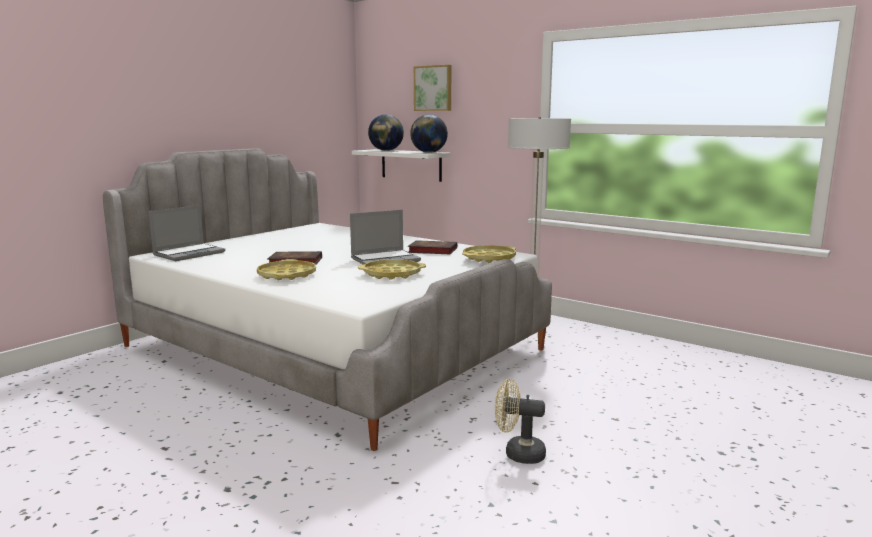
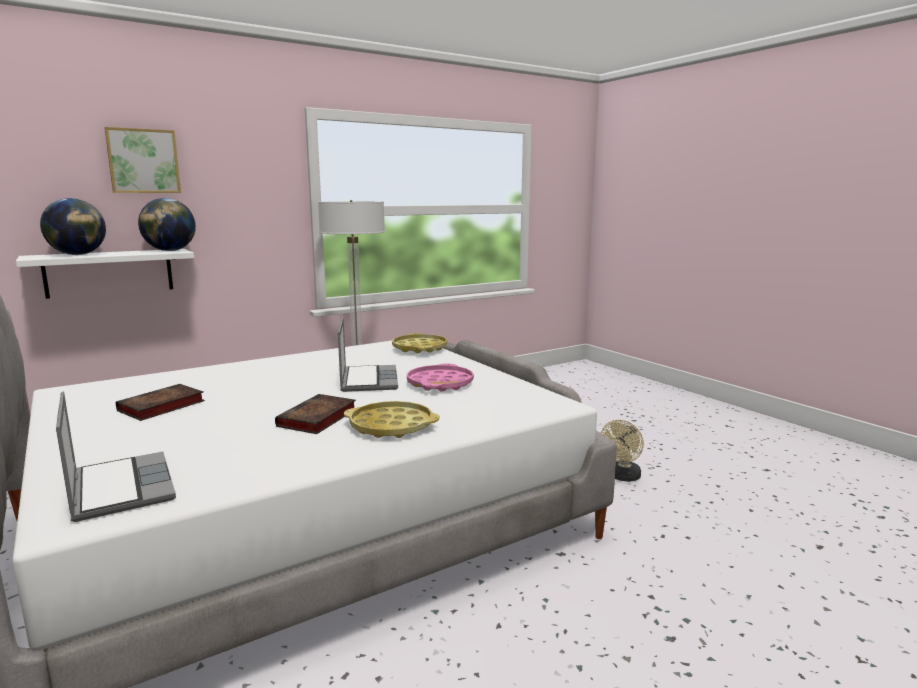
camera: 70 degrees left, 0 degrees up
(392, 274) = (440, 384): yellow tray -> pink tray
(431, 251) = (348, 361): book -> book (160, 407)

